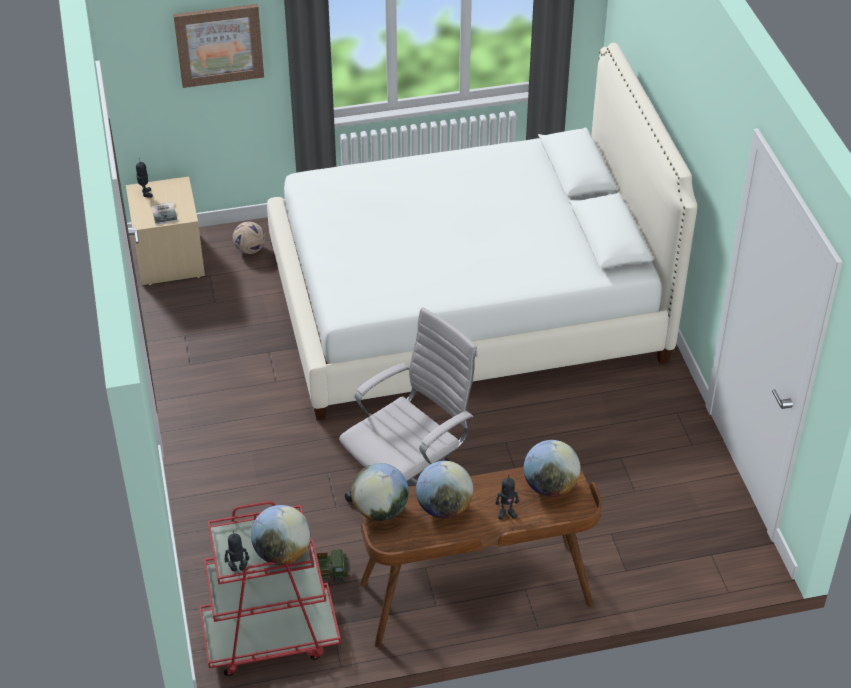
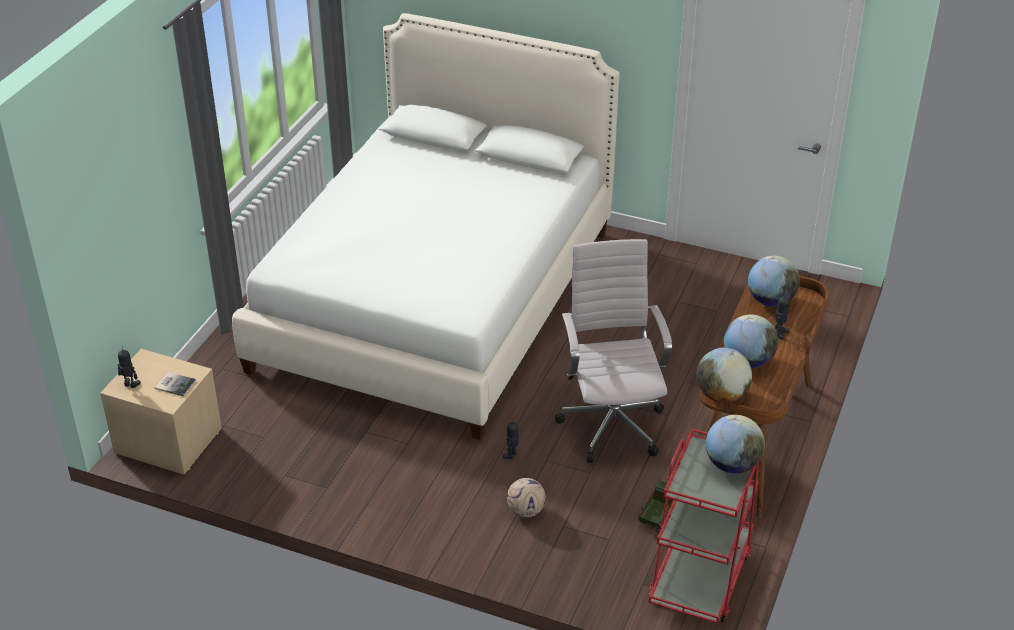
camera: 55 degrees left, 5 degrees down
(219, 44) = (137, 183): picture -> none
(238, 568) = (728, 497): toy robot -> toy robot (511, 455)
(249, 250) = (220, 386): football -> football (526, 511)

